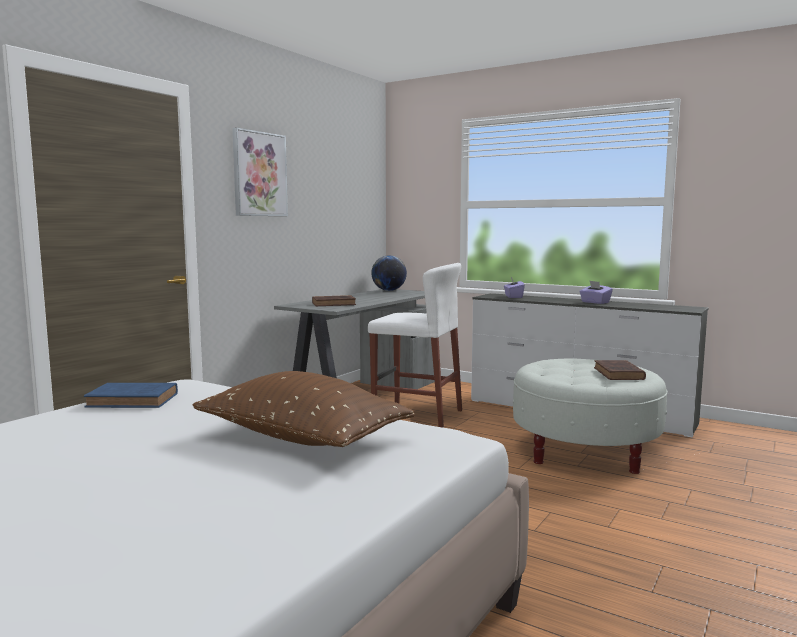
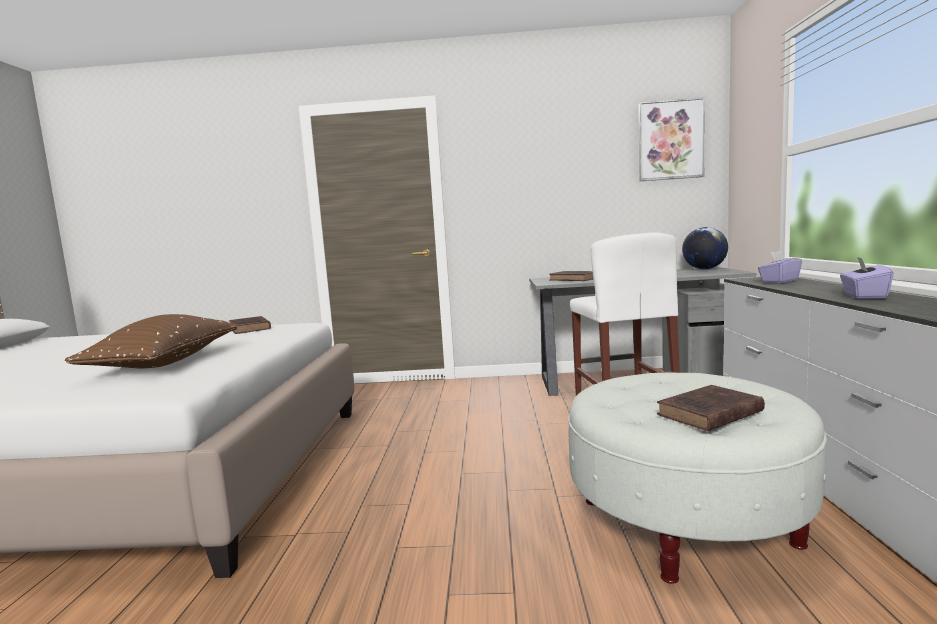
camera: 60 degrees right, 0 degrees up
(135, 400) = (250, 328): blue book -> brown book
(259, 174) = (515, 157): picture -> picture (670, 140)

